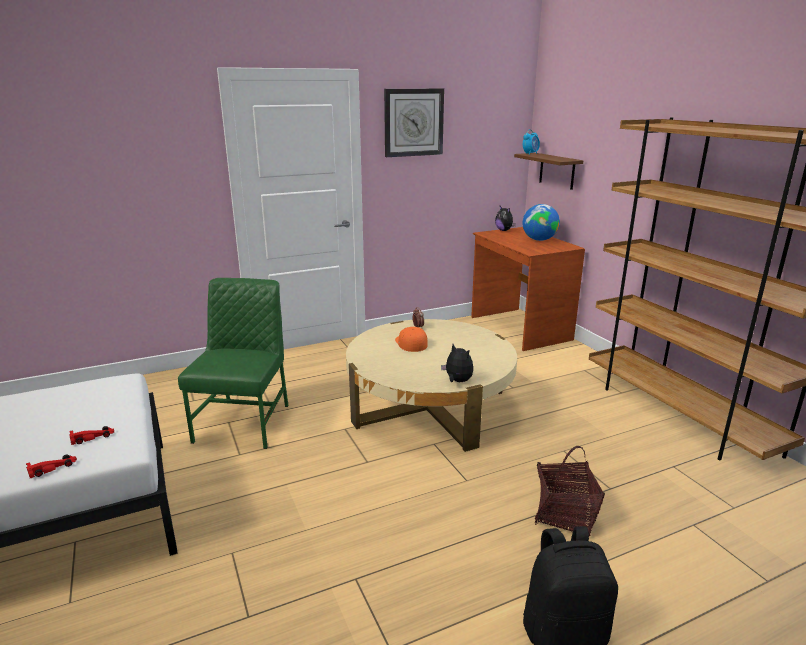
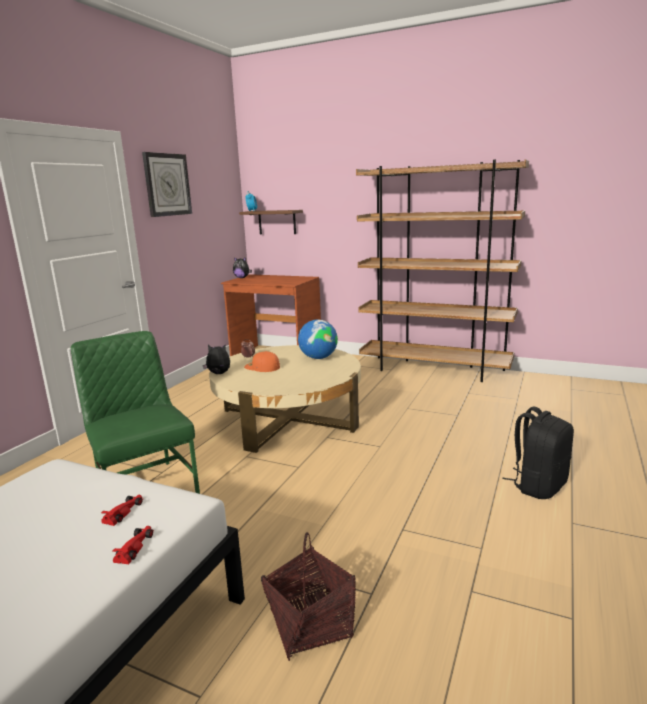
camera: 40 degrees left, 5 degrees down
(457, 381) = (337, 375): plush toy -> plush toy (218, 374)
(539, 240) = (279, 278): globe -> globe (318, 358)
(564, 515) = (456, 437): basket -> basket (310, 624)

